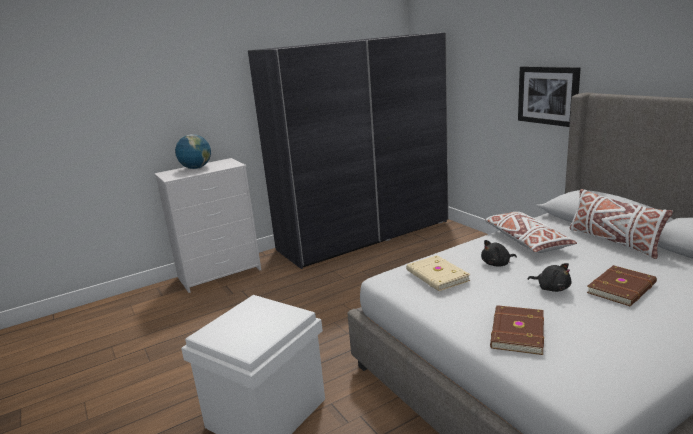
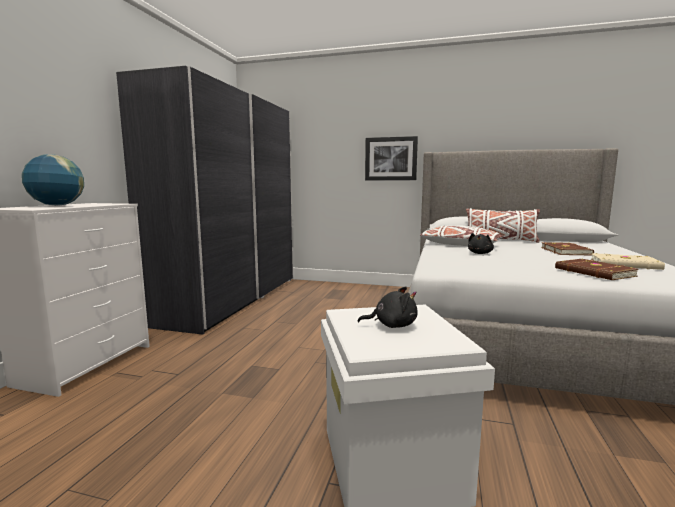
camera: 45 degrees left, 10 degrees down
(436, 276) = (470, 261): beige book -> beige book (625, 265)
(551, 288) = (539, 256): black plush toy -> black plush toy (392, 325)

